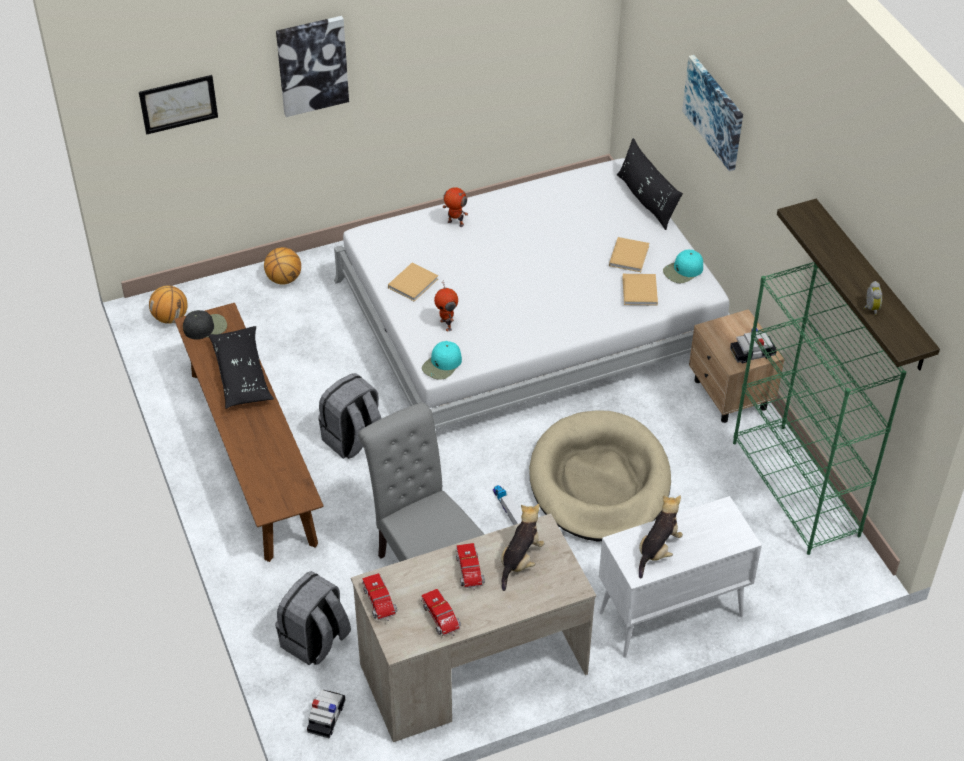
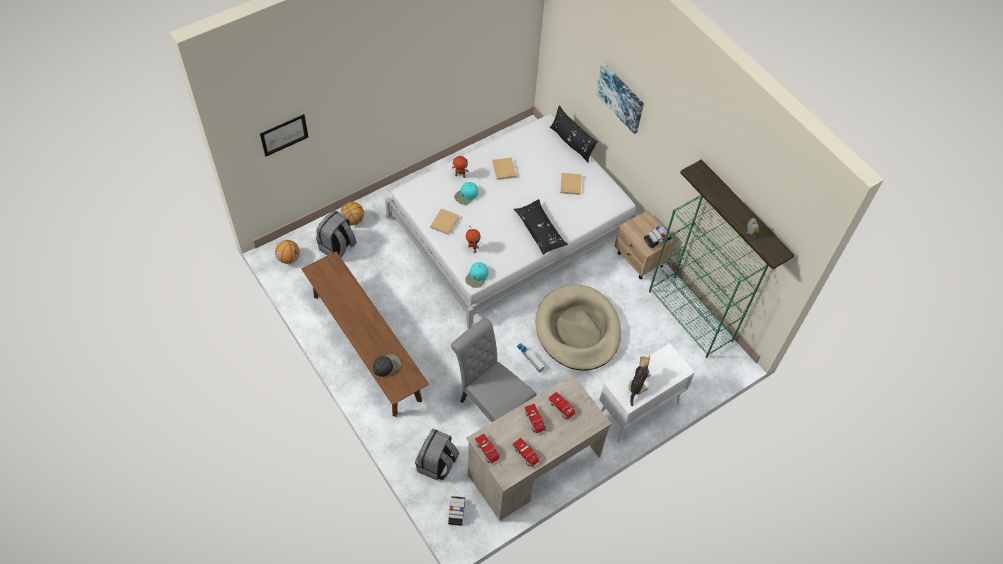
camera: 15 degrees left, 10 degrees up
(205, 327) = (322, 271): black cap -> black cap (386, 365)
(242, 375) = (355, 302): black pillow -> black pillow (540, 231)
(312, 65) = (363, 95): picture -> none
(353, 440) = (425, 326): grey backpack -> grey backpack (337, 247)
(520, 560) = (562, 408): plush toy -> toy truck
(639, 292) = (583, 209): beige book -> beige book (504, 170)
(683, 271) = (605, 190): turquoise cap -> turquoise cap (466, 195)

